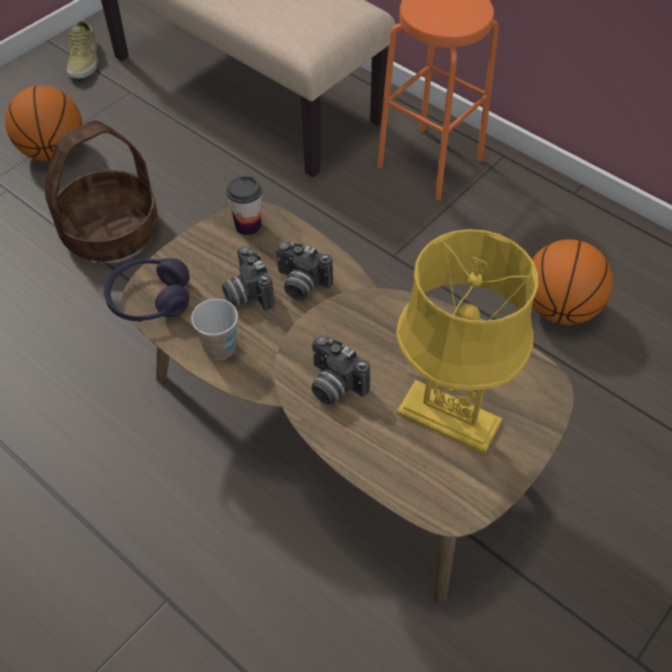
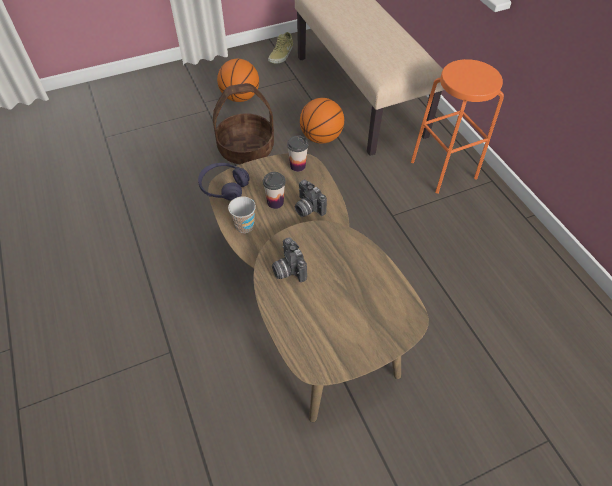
camera: 25 degrees right, 0 degrees up
(246, 293) = (275, 202): camera -> cup
(447, 417) = (341, 313): yellow table lamp -> none
(559, 308) = (477, 283): basketball -> basketball (321, 137)

